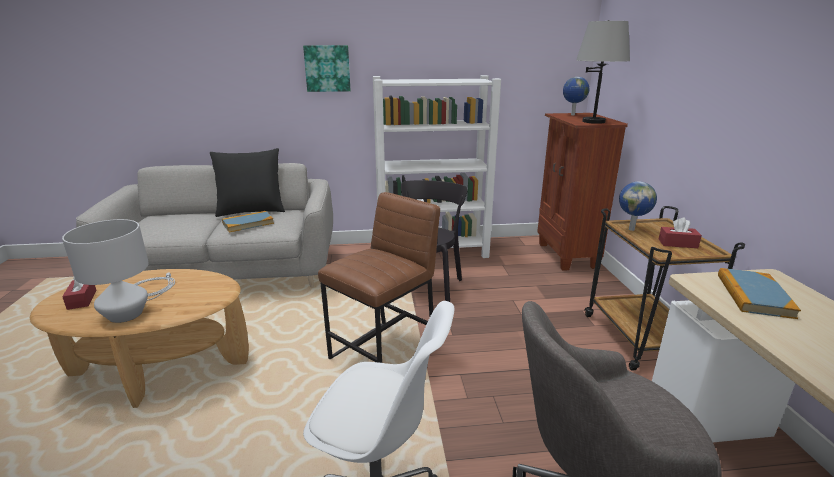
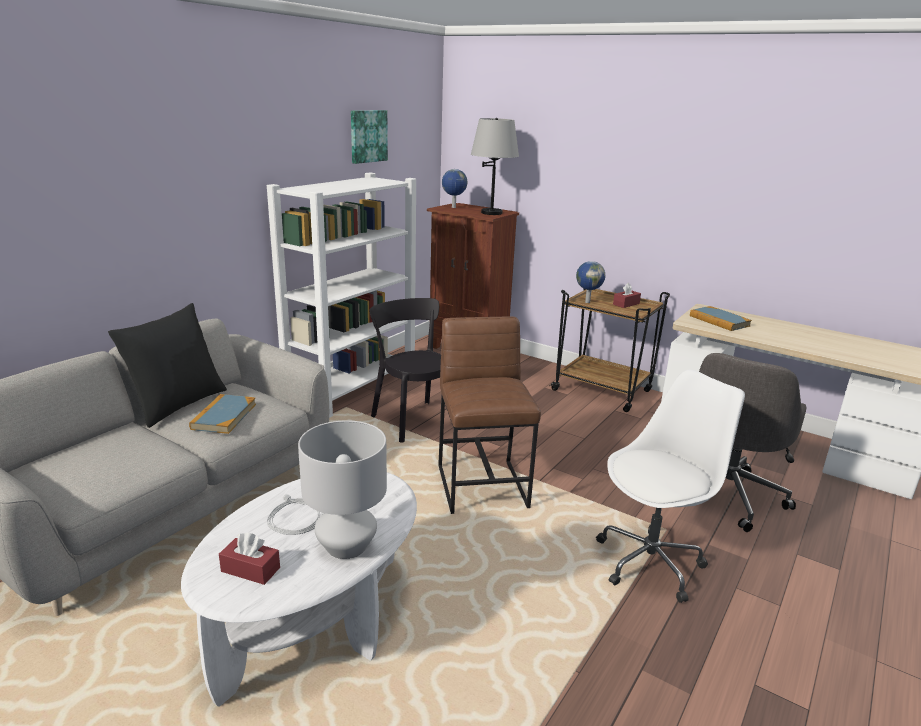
camera: 50 degrees left, 0 degrees up
(159, 369) = (315, 624): brown coffee table -> white coffee table
(327, 68) = (212, 180): picture -> picture (367, 136)

